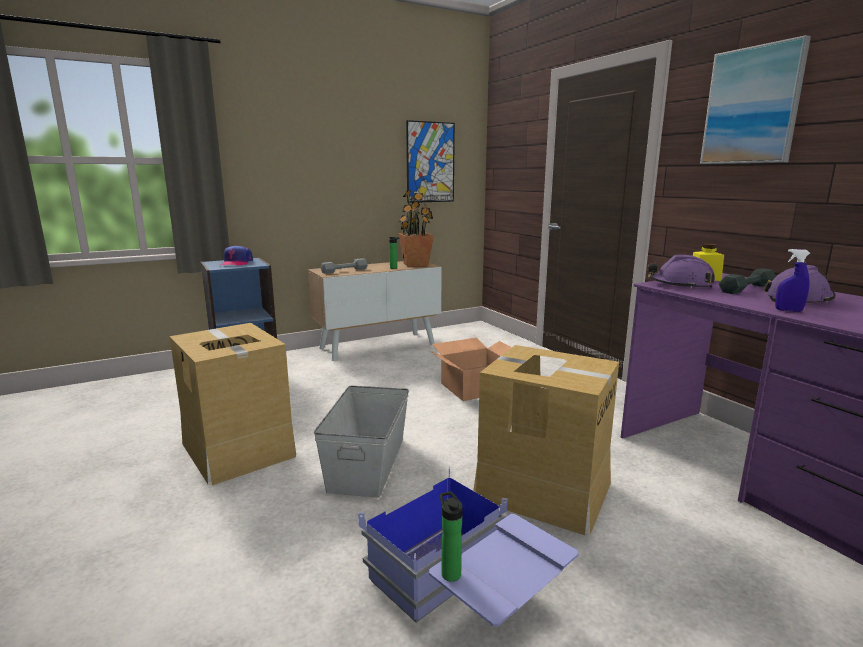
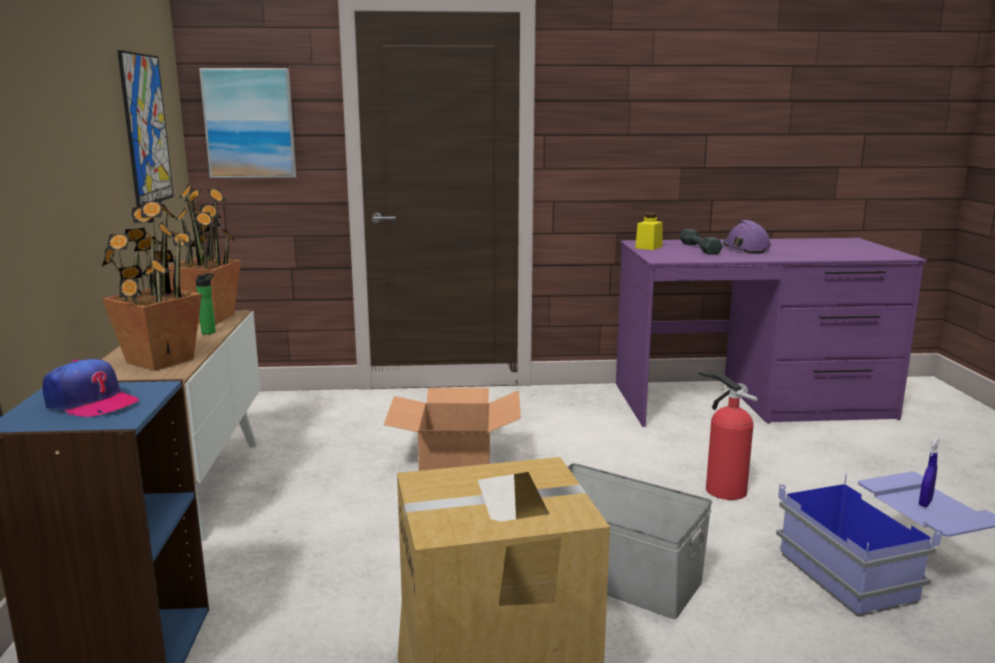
camera: 65 degrees left, 0 degrees up
(344, 271) = (159, 361): grey dumbbell -> potted plant
(450, 572) = (948, 525): bottle -> none
(542, 490) = (722, 489): cardboard box -> fire extinguisher
(680, 285) = (672, 256): purple hard hat -> none
(752, 106) = (635, 80): picture -> picture (249, 123)
(788, 310) = (779, 257): blue spray bottle -> blue spray bottle (925, 503)

